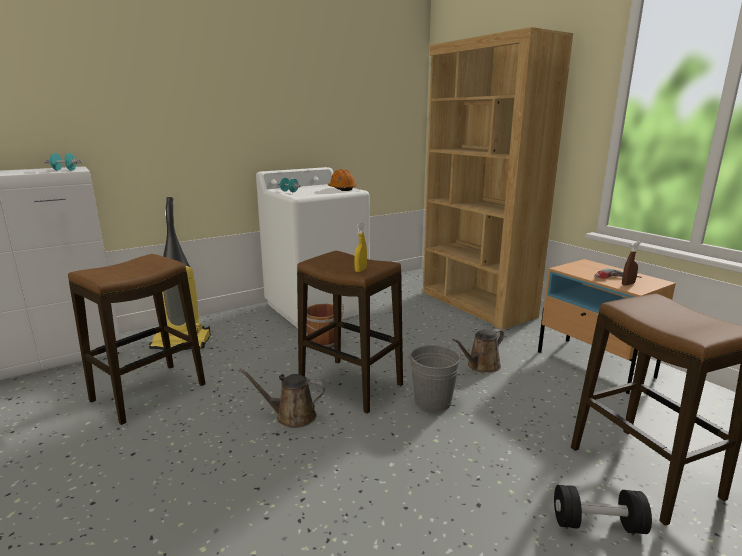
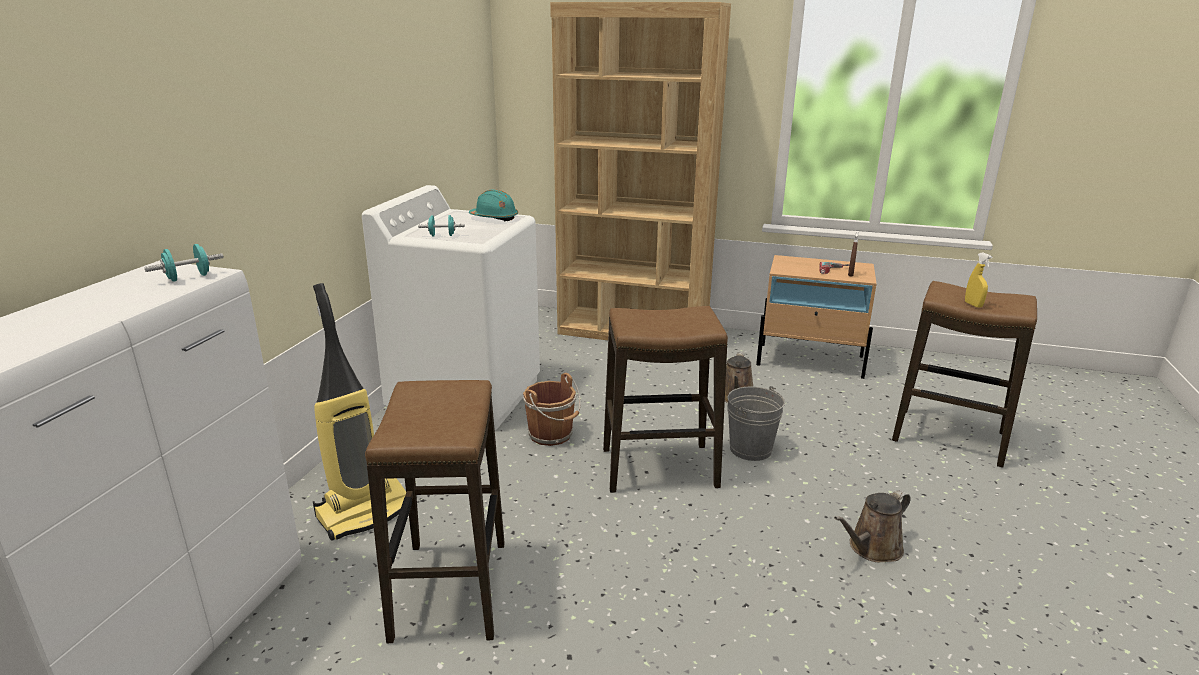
camera: 40 degrees left, 5 degrees up
(292, 416) = (659, 526): brown watering can -> brown watering can (872, 548)
(341, 189) = (494, 218): orange hard hat -> turquoise hard hat
(360, 270) = (702, 325): yellow spray bottle -> yellow spray bottle (973, 305)
(597, 524) = (974, 487): black dumbbell -> none

